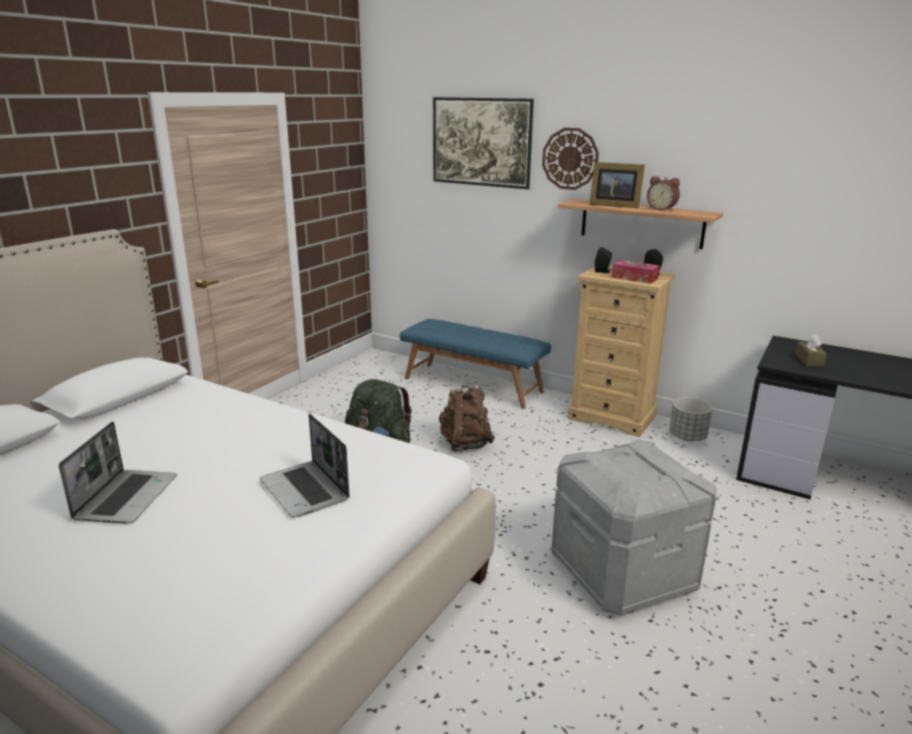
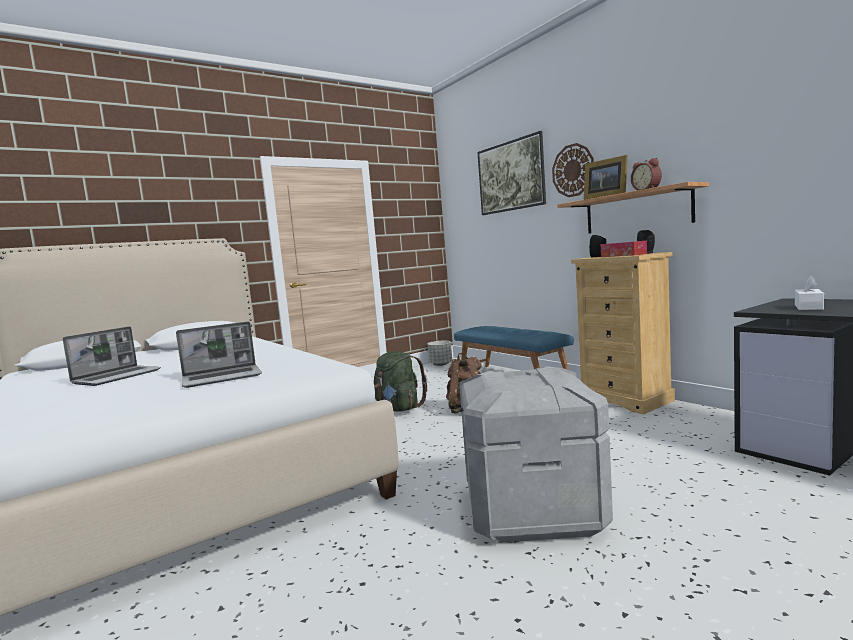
camera: 25 degrees right, 15 degrees down
(306, 490) = (223, 377): laptop -> laptop turned 105 degrees counterclockwise
(687, 437) = (699, 417): grey planter -> grey planter (441, 364)
(809, 360) = (808, 307): brown tissue box -> white tissue box

